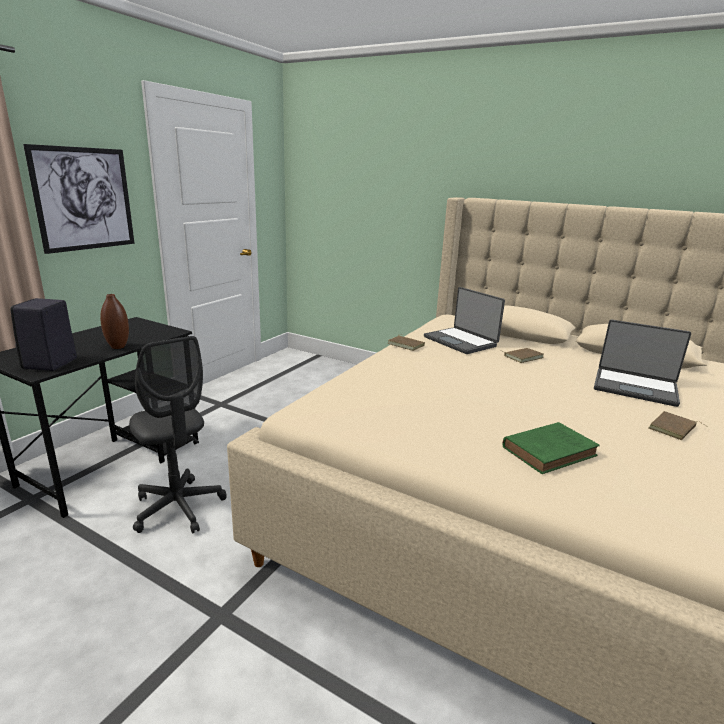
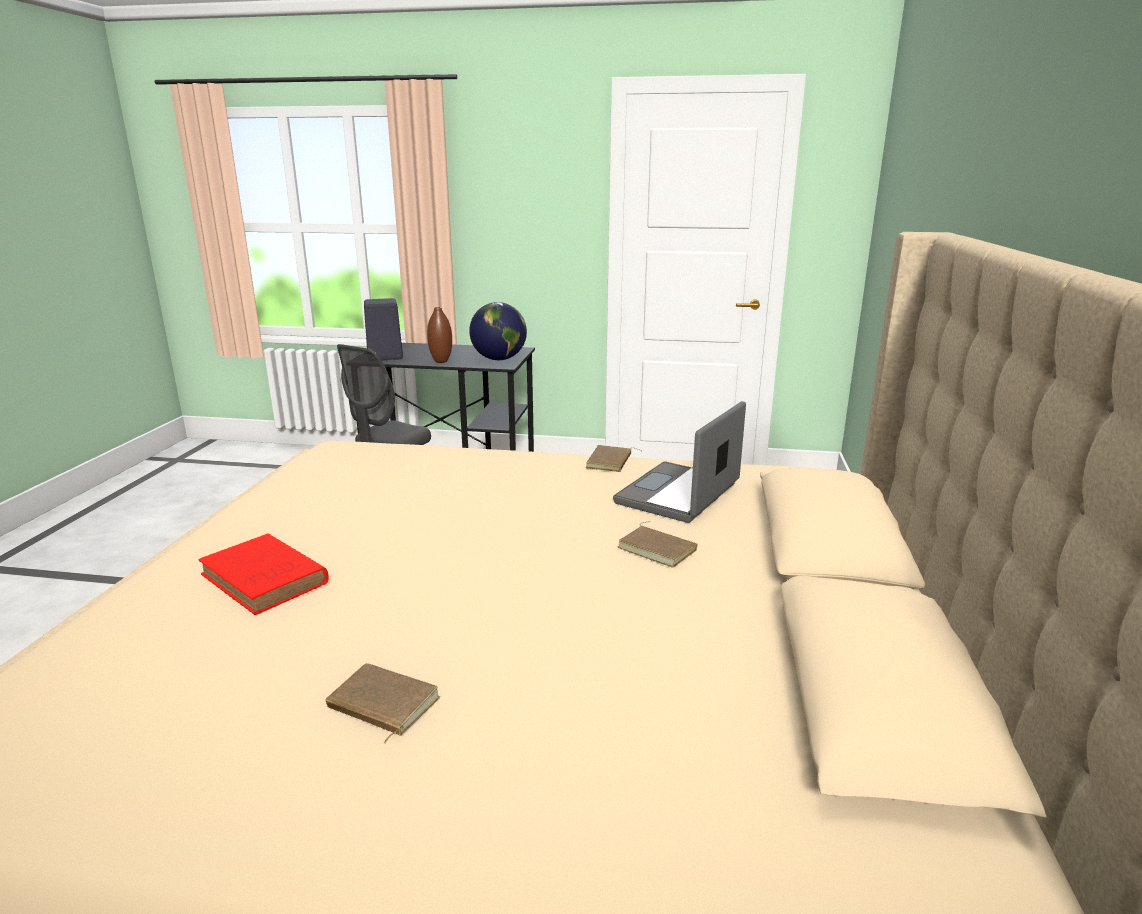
camera: 70 degrees right, 0 degrees up
(84, 199) = (521, 215): picture -> none
(153, 330) = (499, 359): none -> globe
(550, 451) = (266, 580): green book -> red book
(635, 387) = (590, 675): laptop -> none

